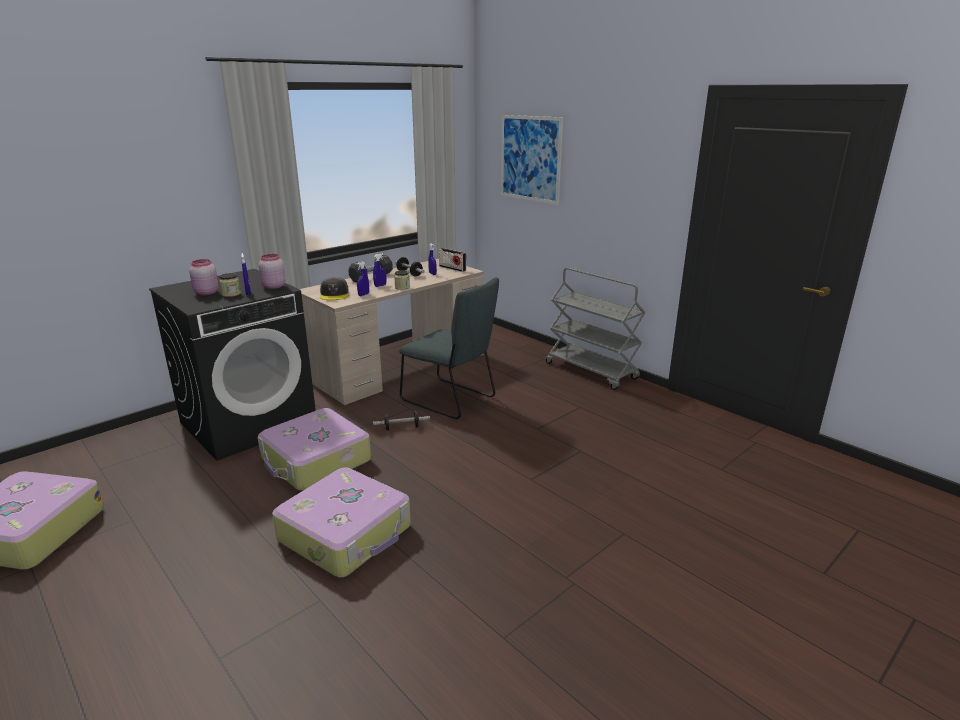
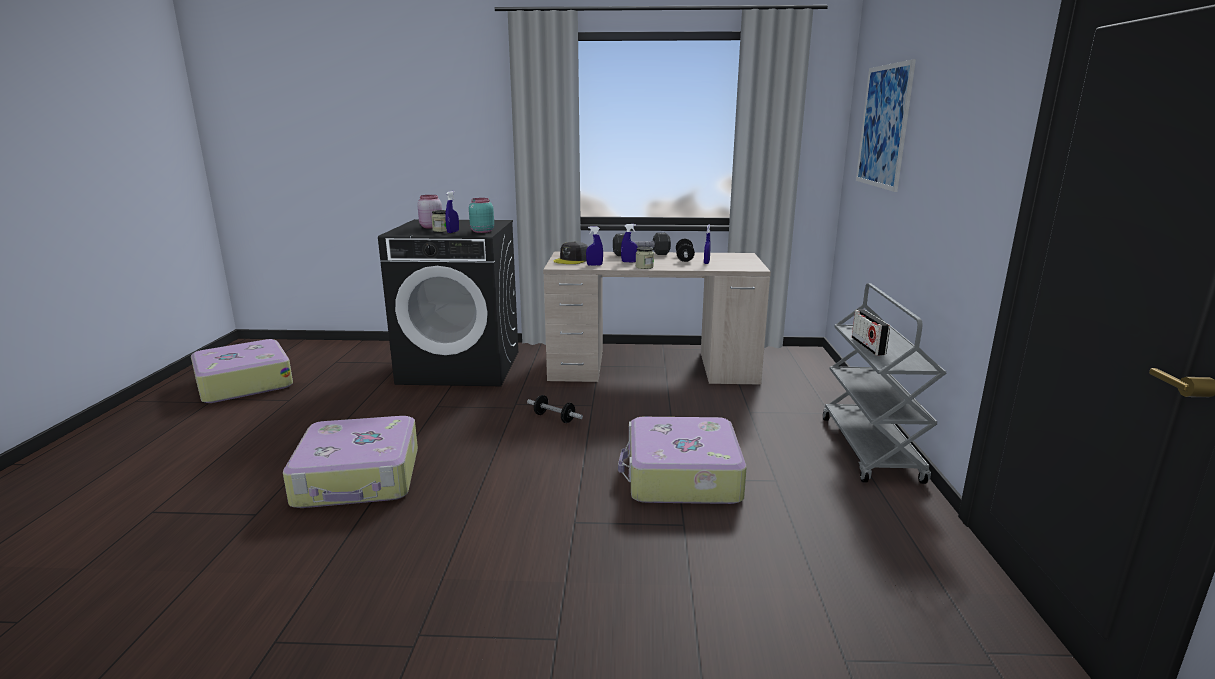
camera: 45 degrees right, 5 degrees down
(273, 287) = (481, 231): pink jar -> turquoise jar
(315, 461) = (446, 414): suitcase -> suitcase (681, 476)
(451, 400) = (644, 413): grey chair -> none
(452, 268) = (741, 262): radio -> radio (868, 346)

